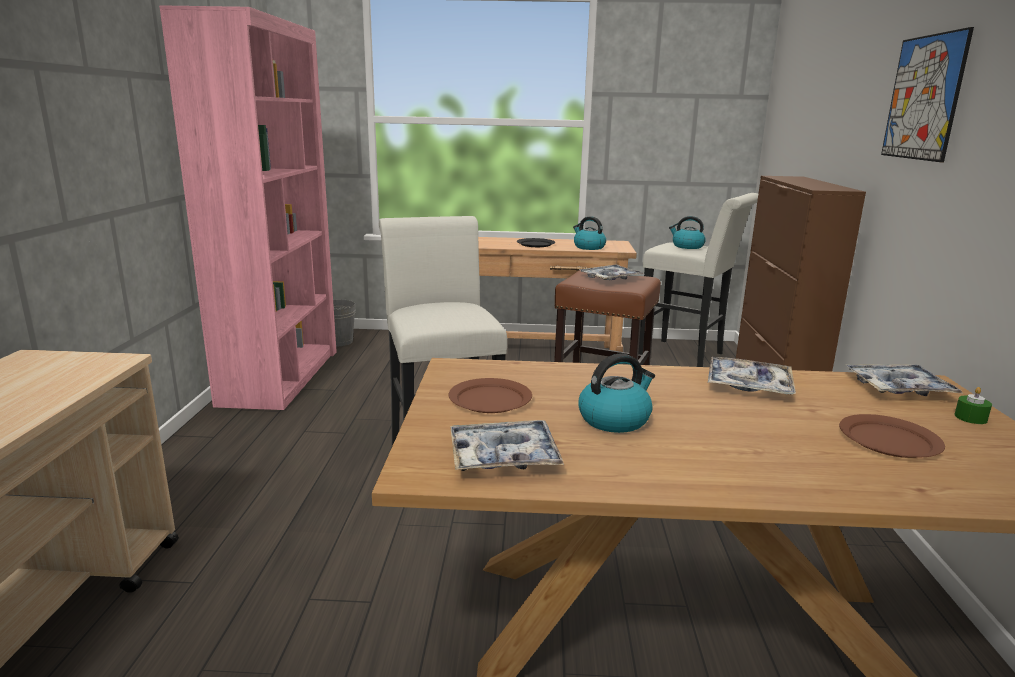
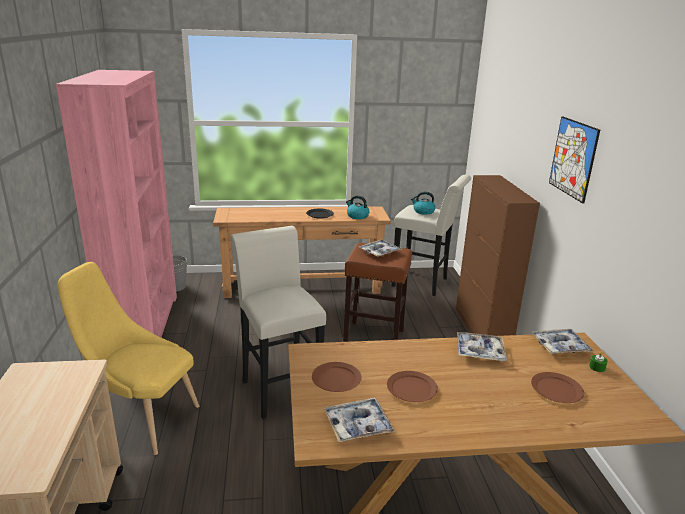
camera: 10 degrees left, 5 degrees up
(233, 482) = (142, 419): none -> yellow chair
(615, 419) = (411, 388): kettle -> brown plate

